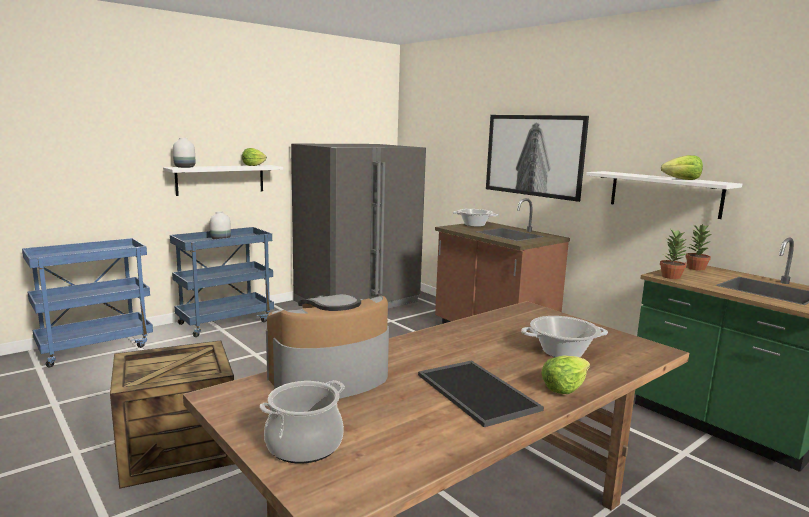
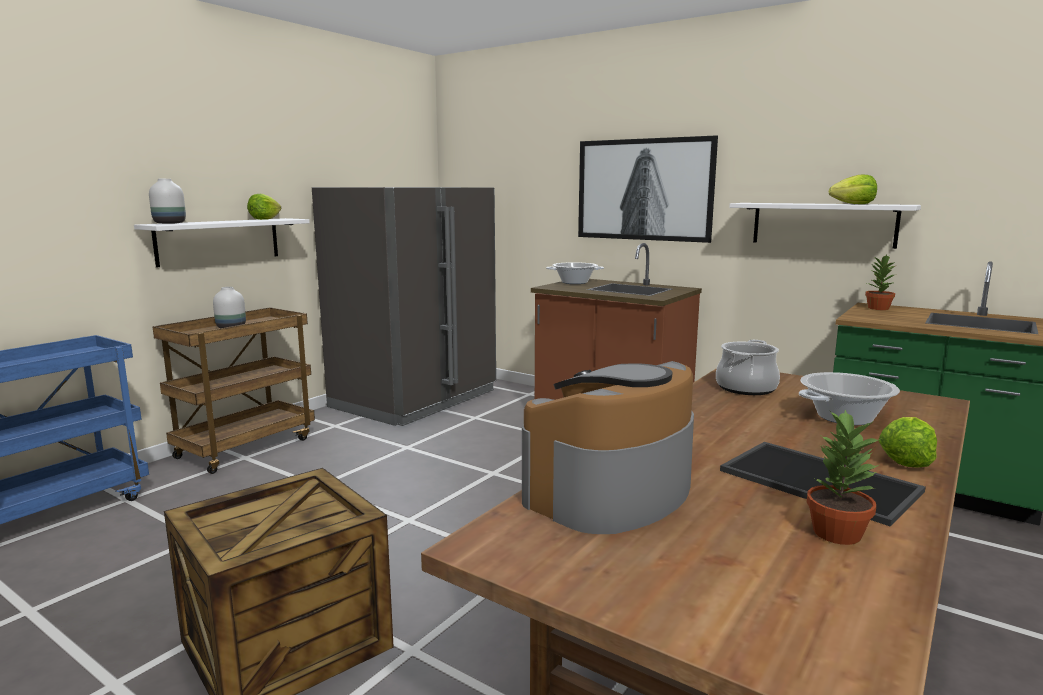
camera: 15 degrees left, 0 degrees up
(226, 322) = (246, 447): blue cart -> brown cart
(304, 445) = (699, 598): cooking pot -> cooking pot (746, 388)
(670, 276) = (868, 318): potted plant -> potted plant (836, 532)

